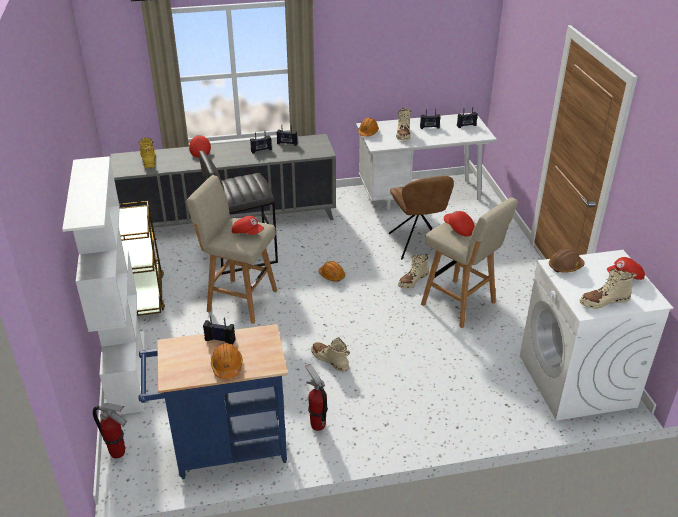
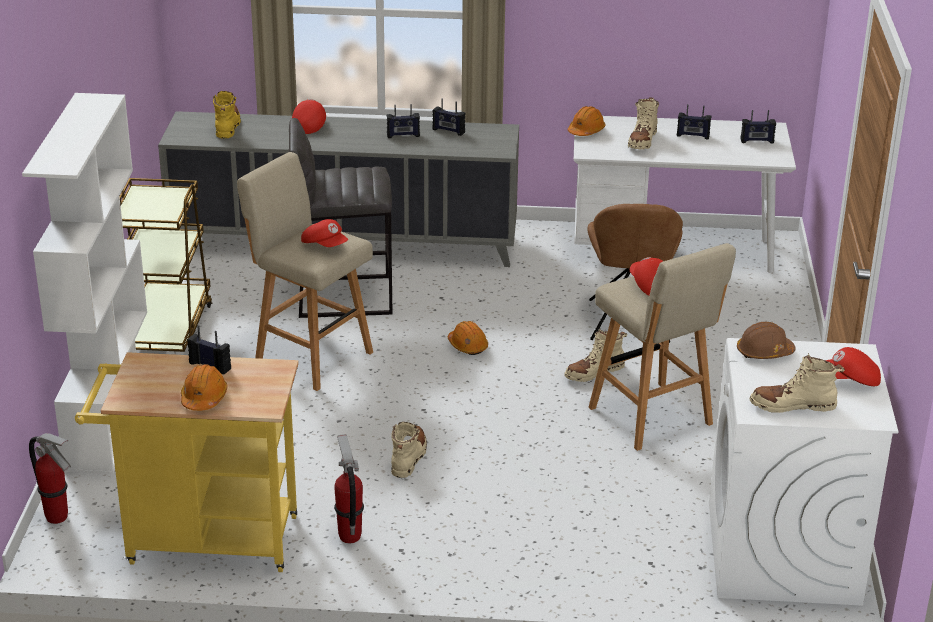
camera: 15 degrees right, 5 degrees down
(223, 449) = (202, 540): blue cart -> yellow cart
(330, 360) = (409, 457): beige boot -> beige boot turned 45 degrees clockwise

